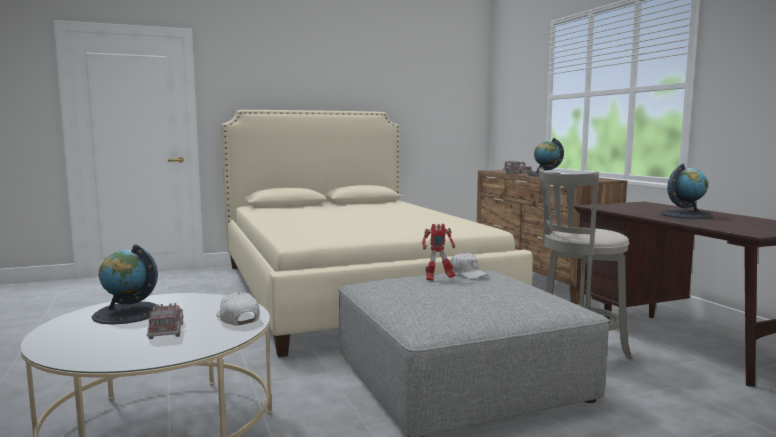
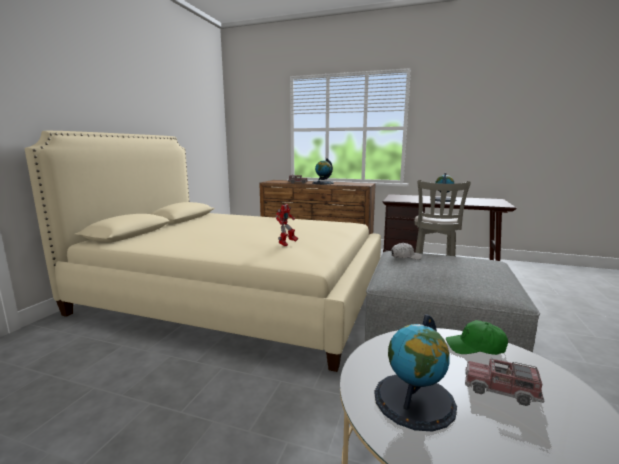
camera: 50 degrees left, 5 degrees up
(237, 319) = (475, 347): white cap -> green cap
(438, 279) = (410, 265): toy robot -> toy robot (287, 244)

